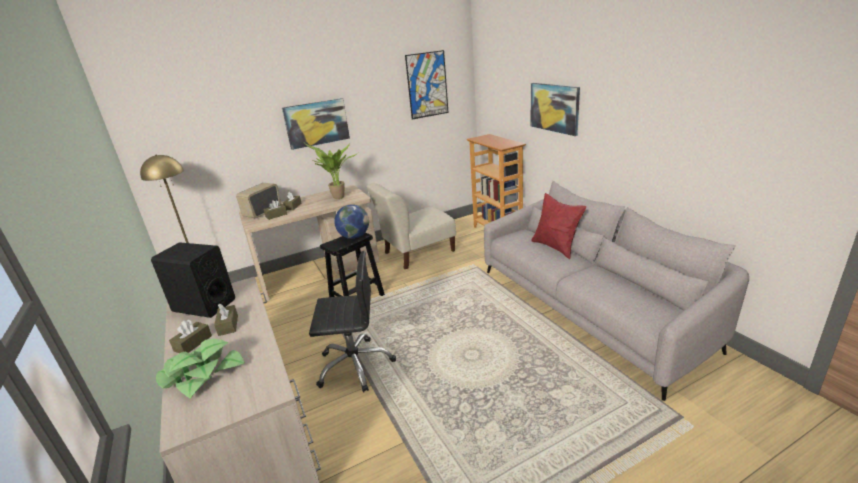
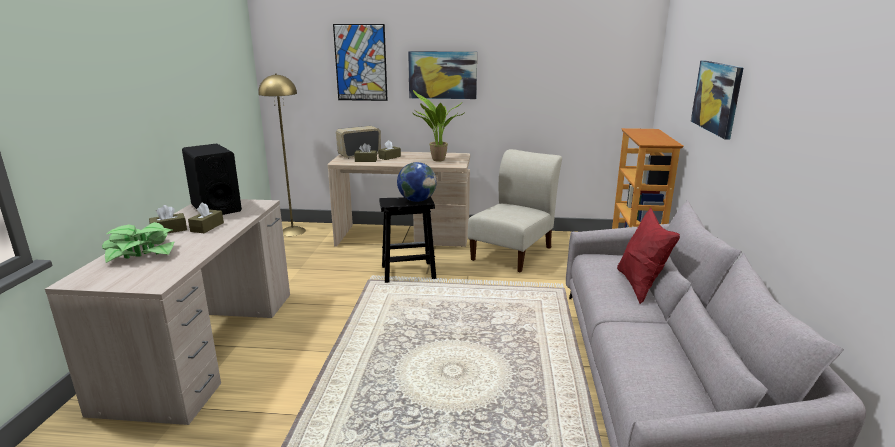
camera: 30 degrees right, 5 degrees down
(355, 365) = (338, 329): black office chair -> none
(416, 253) = (513, 252): beige chair -> beige chair turned 120 degrees clockwise
(427, 85) = (589, 52): picture -> picture (360, 63)

